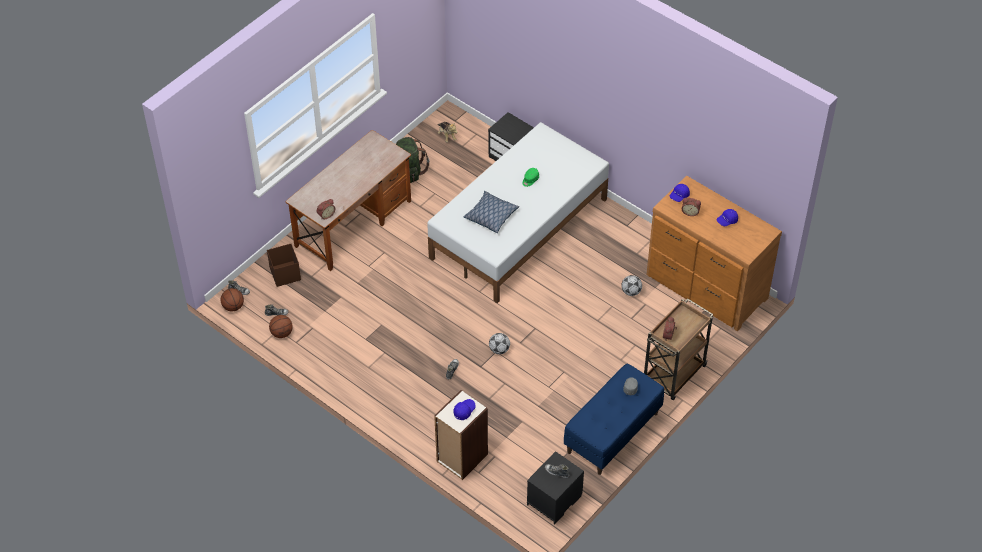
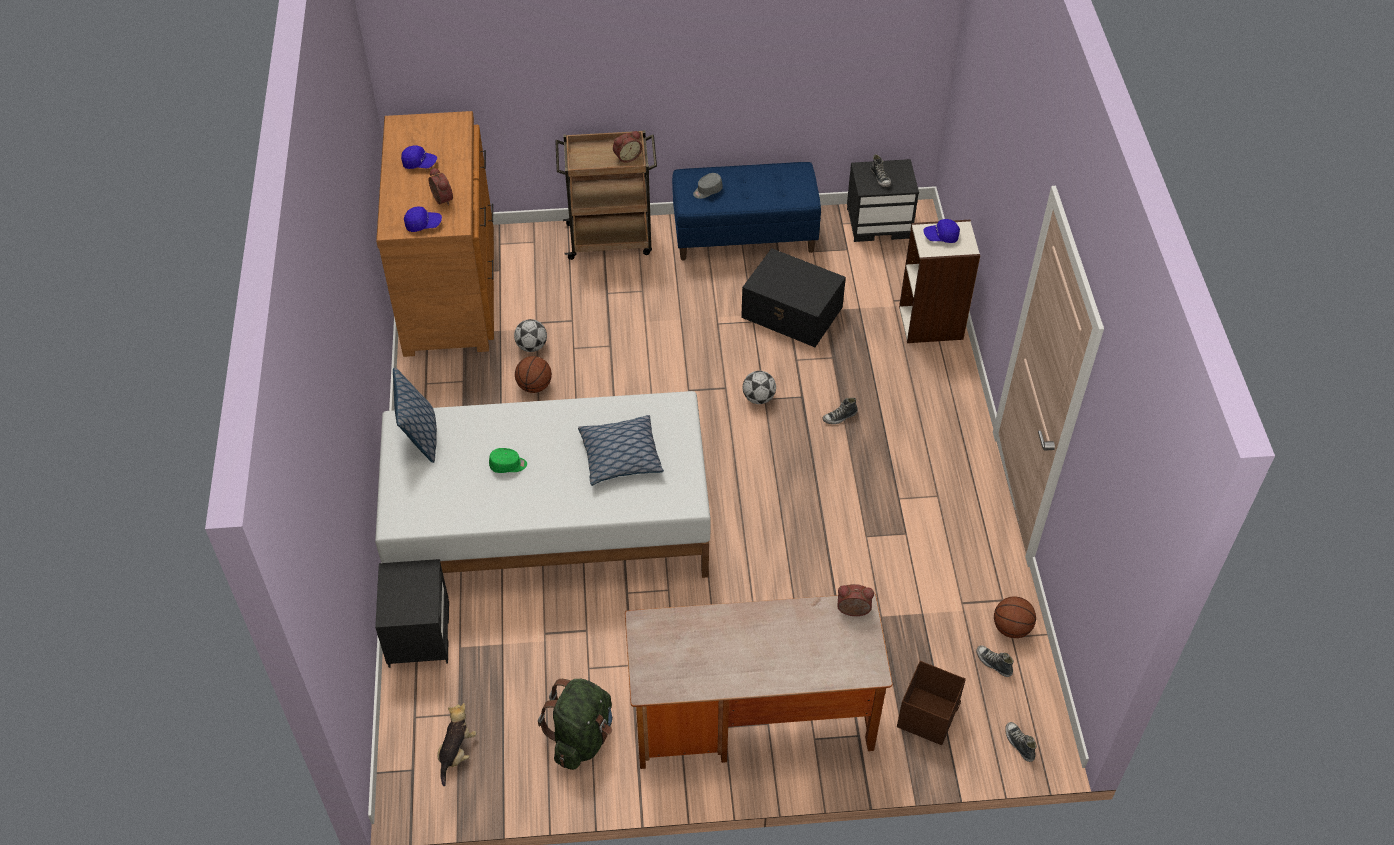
camera: 135 degrees left, 0 degrees up
(233, 306) = (1049, 725): basketball -> basketball (534, 386)
(535, 407) = (792, 313): none -> black storage box
(579, 163) = (420, 437): none -> pillow

